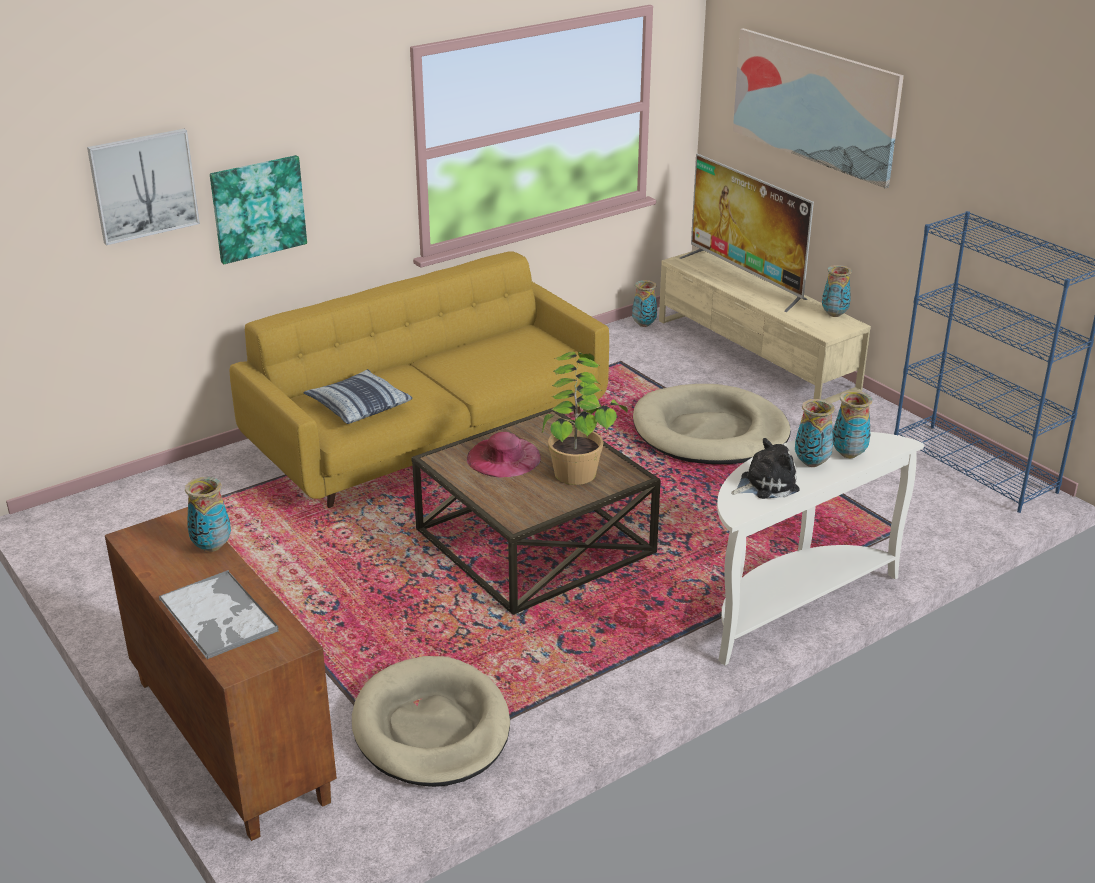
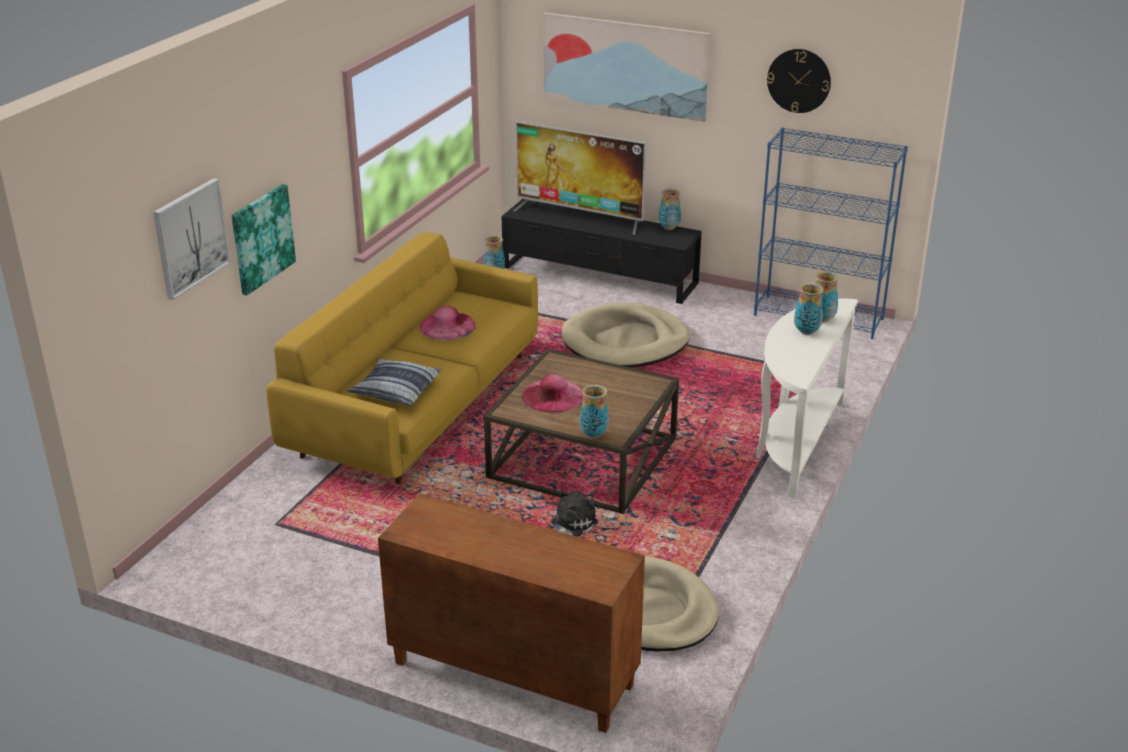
camera: 30 degrees left, 0 degrees up
(211, 547) = (475, 517): vase -> vase (593, 435)
(219, 616) = (545, 561): tray -> none
(478, 357) = (447, 326): none -> pink hat
(578, 462) = (610, 383): potted plant -> none
(756, 354) = (600, 275): beige tv stand -> black tv stand
(765, 484) = (794, 354): plush toy -> plush toy (571, 524)
(994, 152) = (799, 80): none -> wall clock

